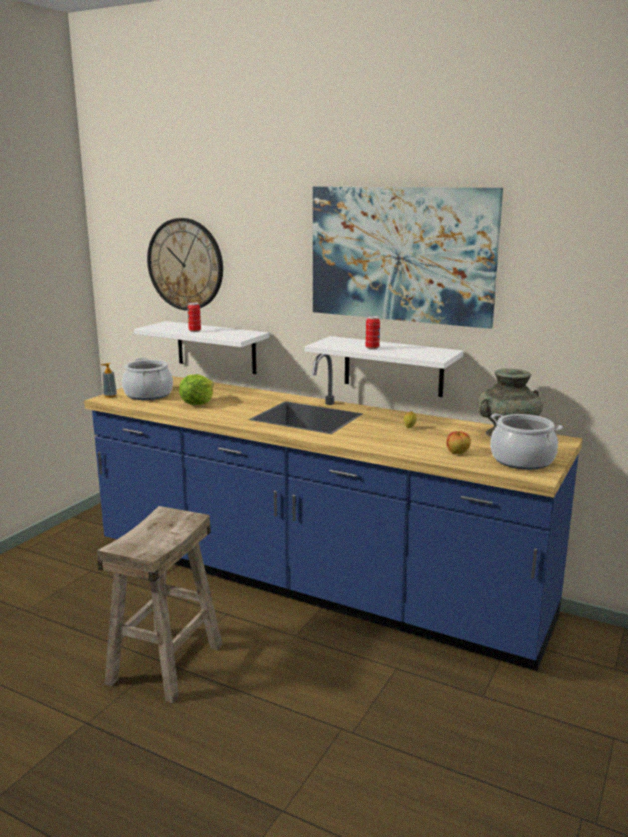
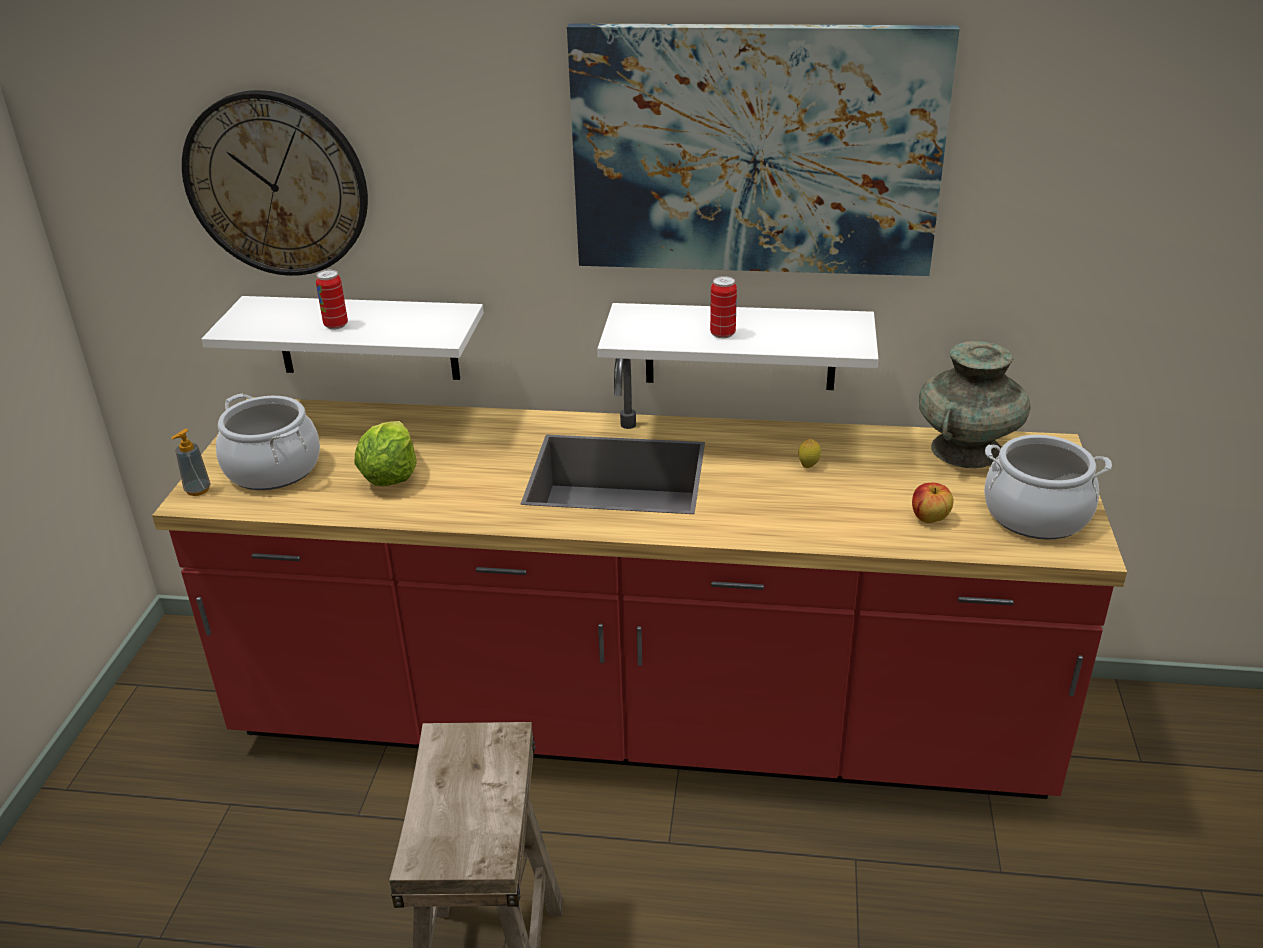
camera: 20 degrees left, 15 degrees up
(314, 584) = (638, 722): blue counter -> red counter

